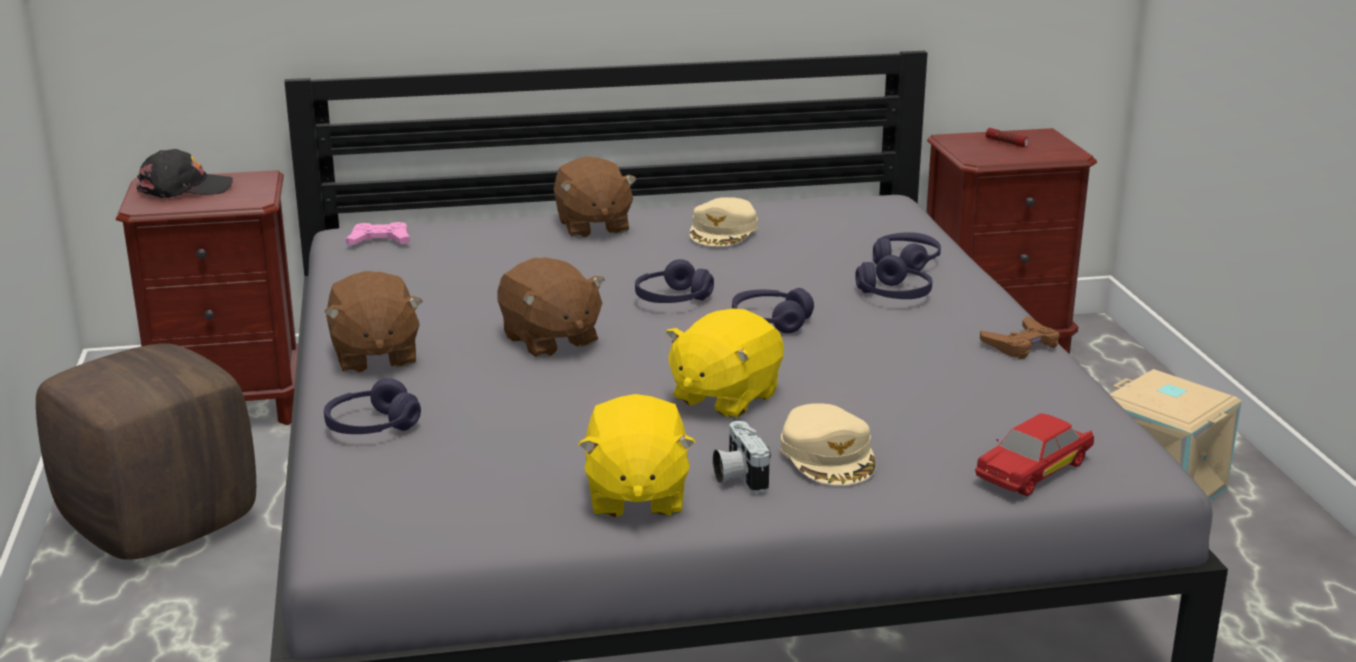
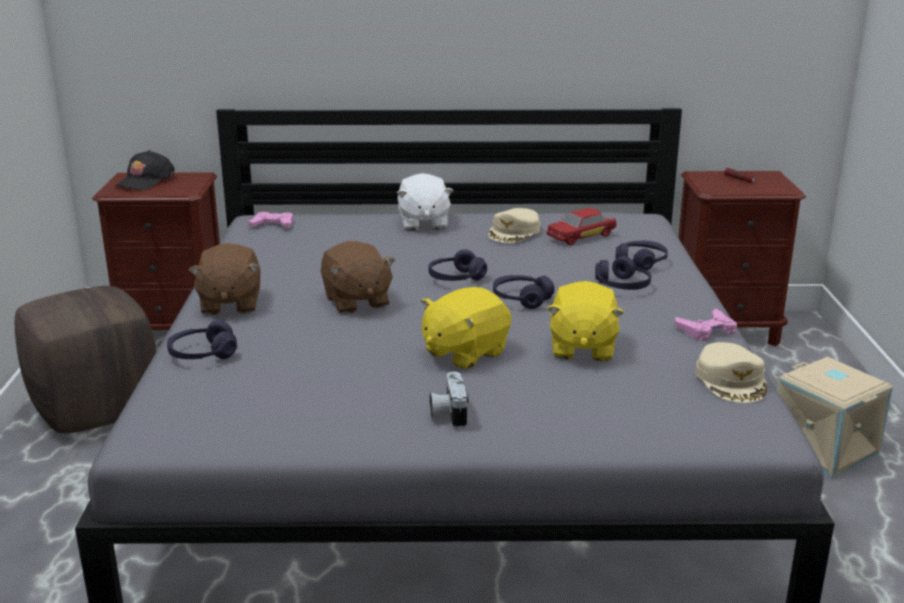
camera: 10 degrees right, 0 degrees up
(184, 188) = (145, 181): black cap -> black cap turned 120 degrees clockwise
(592, 226) = (423, 223): brown plush toy -> white plush toy
(635, 496) = (365, 422): yellow plush toy -> yellow plush toy (581, 348)
(829, 455) = (523, 404): beige cap -> beige cap (731, 380)
(1021, 345) = (707, 330): brown game controller -> pink game controller
(1033, 470) = (680, 429): red toy car -> red toy car (581, 236)

